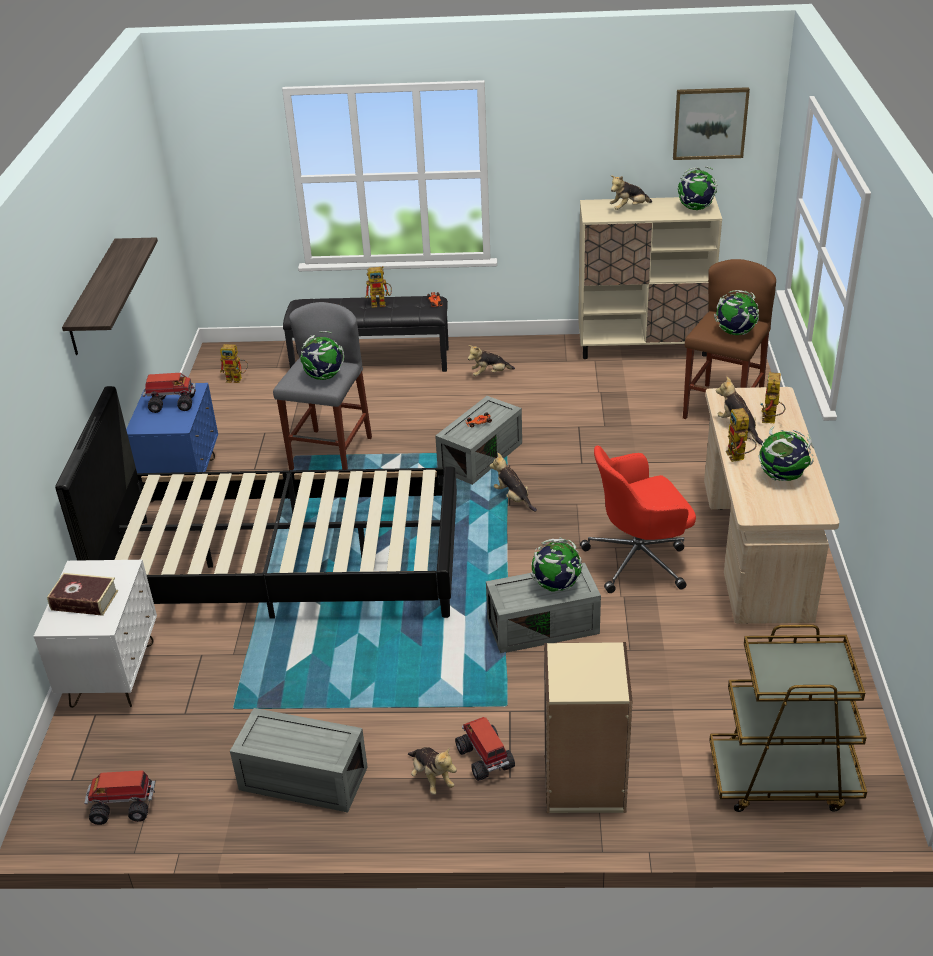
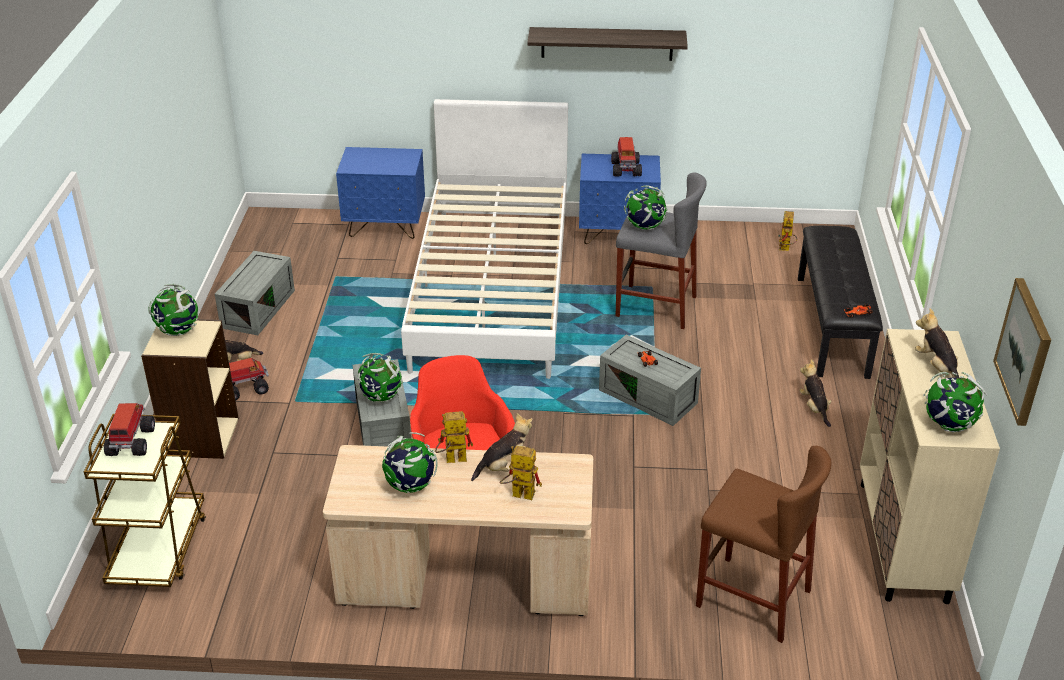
camera: 90 degrees right, 0 degrees up
(84, 600) = (375, 159): book -> none
(113, 674) = (385, 227): white nightstand -> blue nightstand
(125, 806) = (262, 243): toy truck -> toy truck (130, 443)
(284, 566) = (492, 290): black bed -> white bed
(381, 303) = (849, 279): toy robot -> none
(513, 498) = (574, 416): plush toy -> none
(735, 332) = (739, 505): globe -> globe (178, 330)

